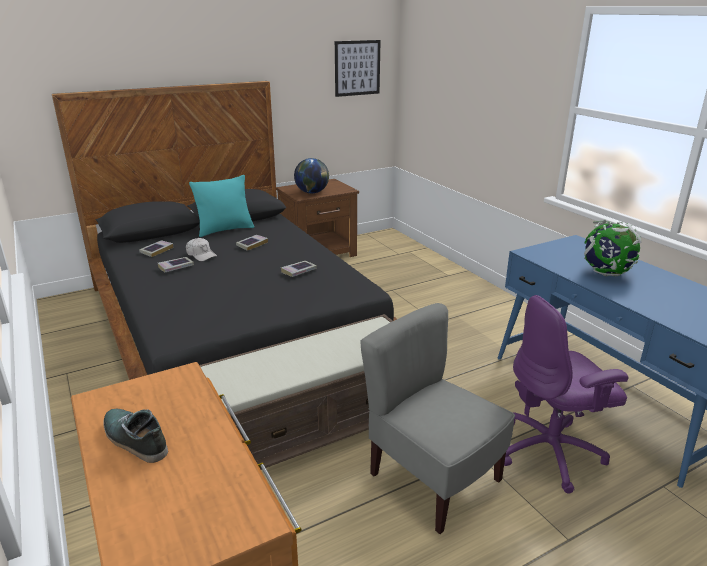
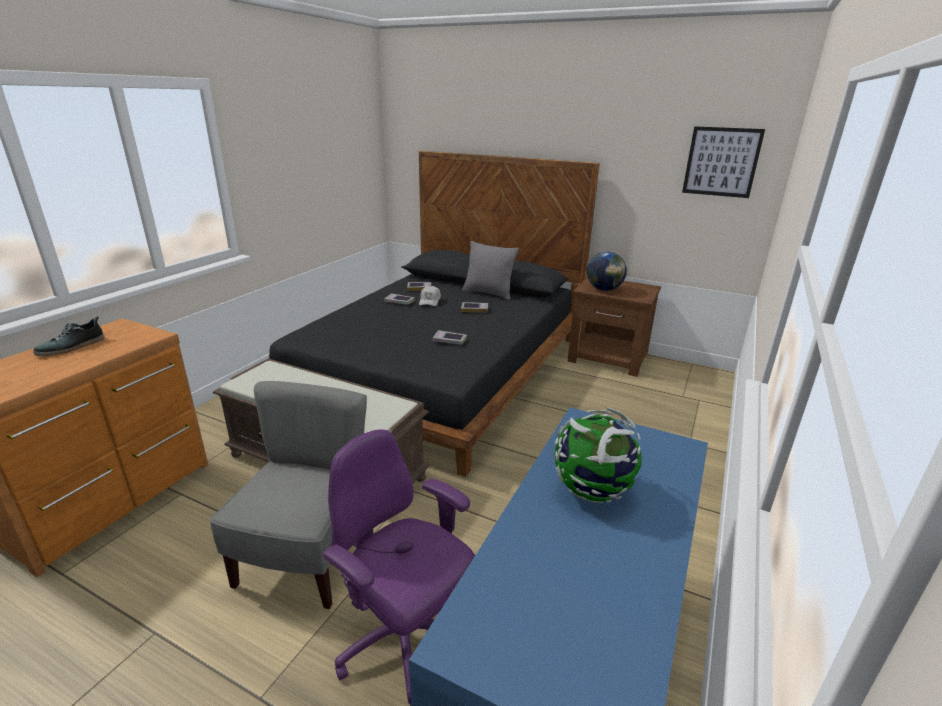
camera: 55 degrees right, 0 degrees up
(134, 439) = (72, 347): shoe -> shoe turned 150 degrees counterclockwise
(225, 230) = (488, 293): turquoise pillow -> grey pillow

